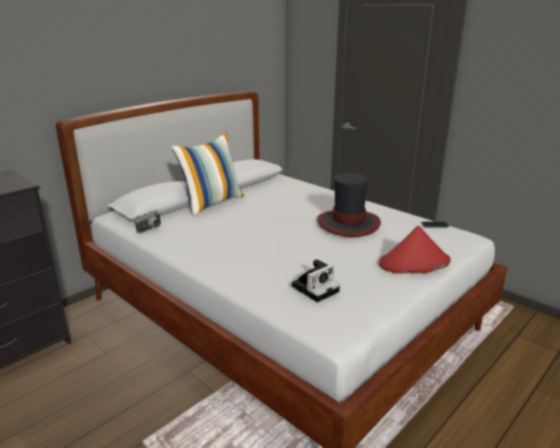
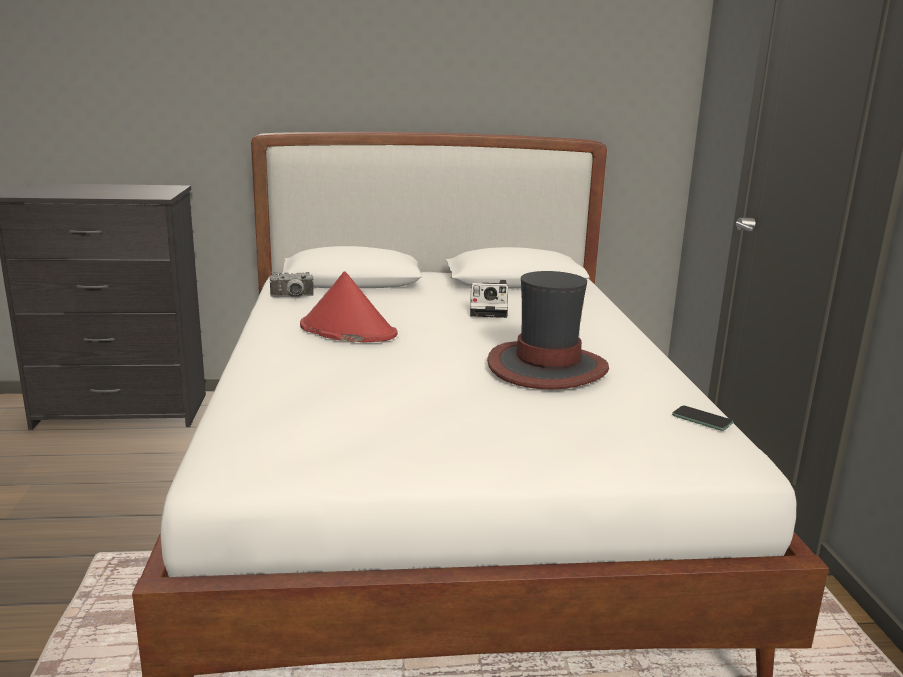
camera: 40 degrees right, 5 degrees down
(212, 203) = (420, 293): pillow -> none
(316, 288) = (308, 412): camera -> camera (490, 310)
(414, 263) = (528, 447): red hat -> red hat (347, 330)

